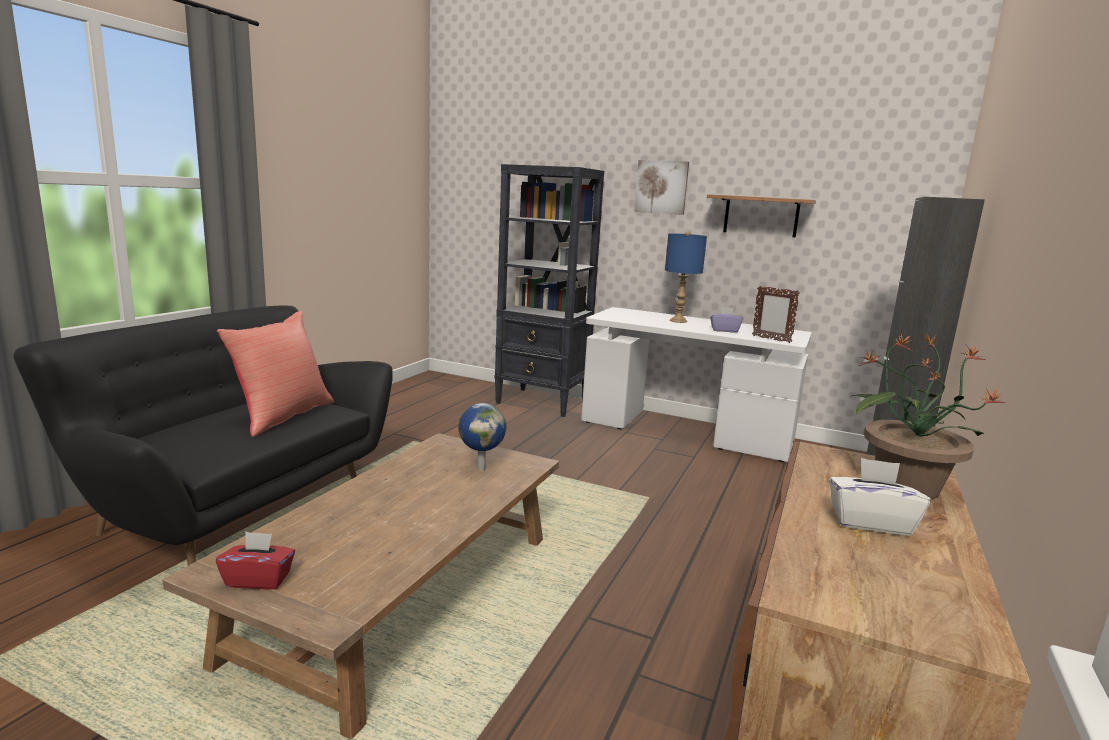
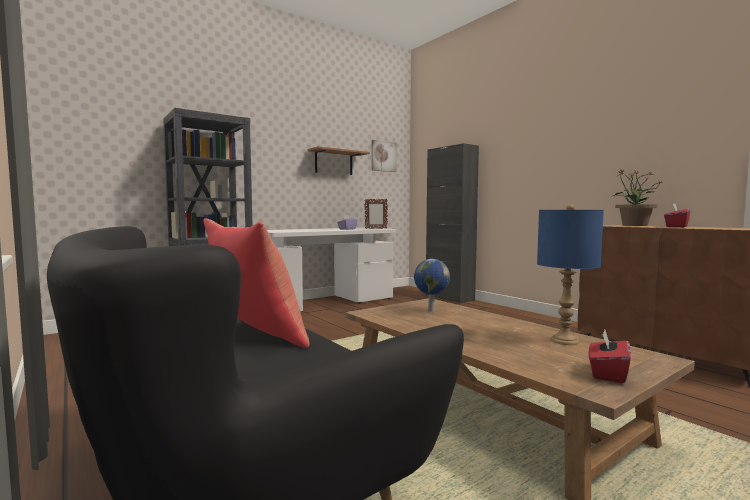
camera: 60 degrees left, 10 degrees down
(661, 187) = (274, 142): picture -> picture (383, 156)
(678, 321) = (312, 229): blue table lamp -> blue table lamp (564, 341)
(870, 522) = (676, 227): white tissue box -> red tissue box

